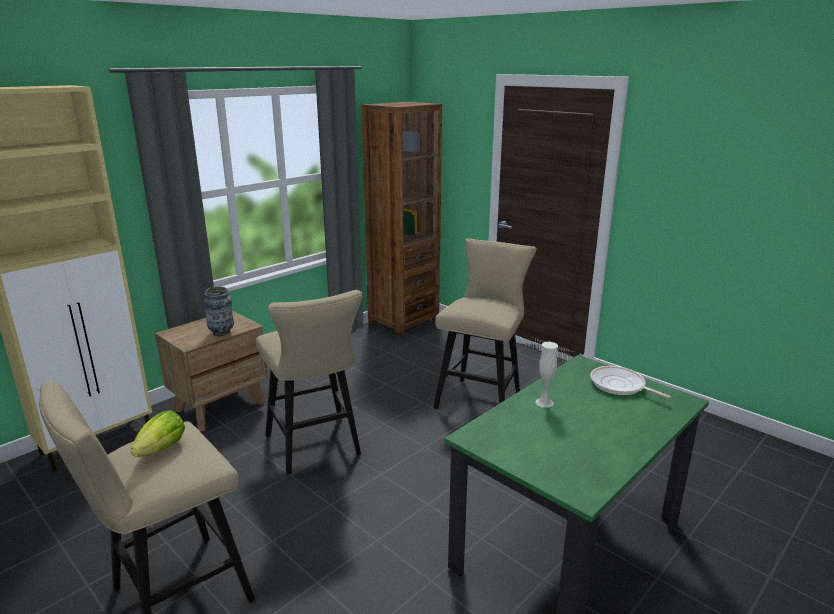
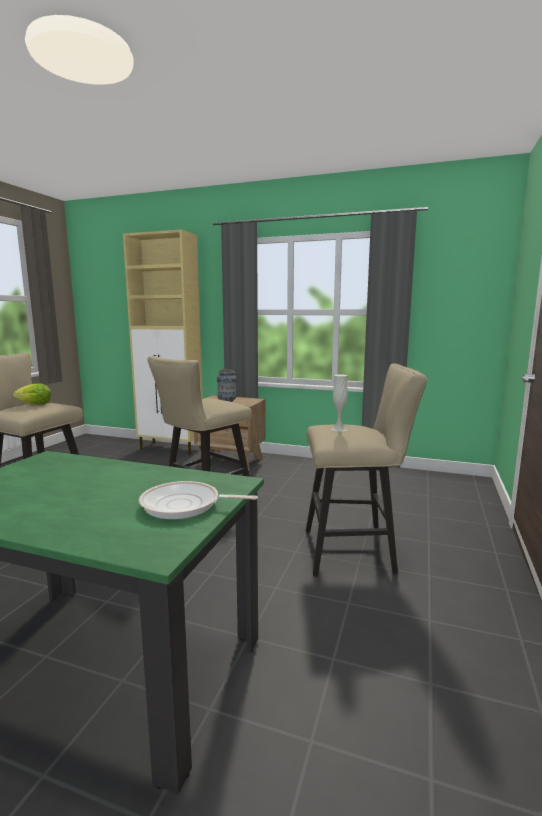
camera: 65 degrees right, 10 degrees down
(403, 322) = (447, 481): brown bookcase -> none
(544, 402) = (121, 474): white vase -> white vase (339, 429)
(620, 385) = (184, 505): frying pan -> frying pan turned 105 degrees counterclockwise

